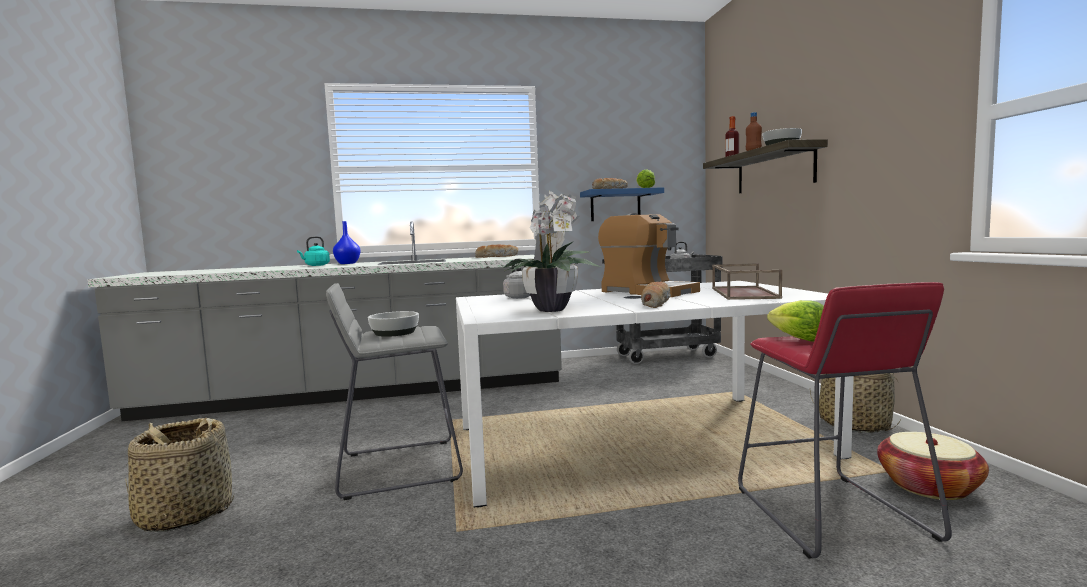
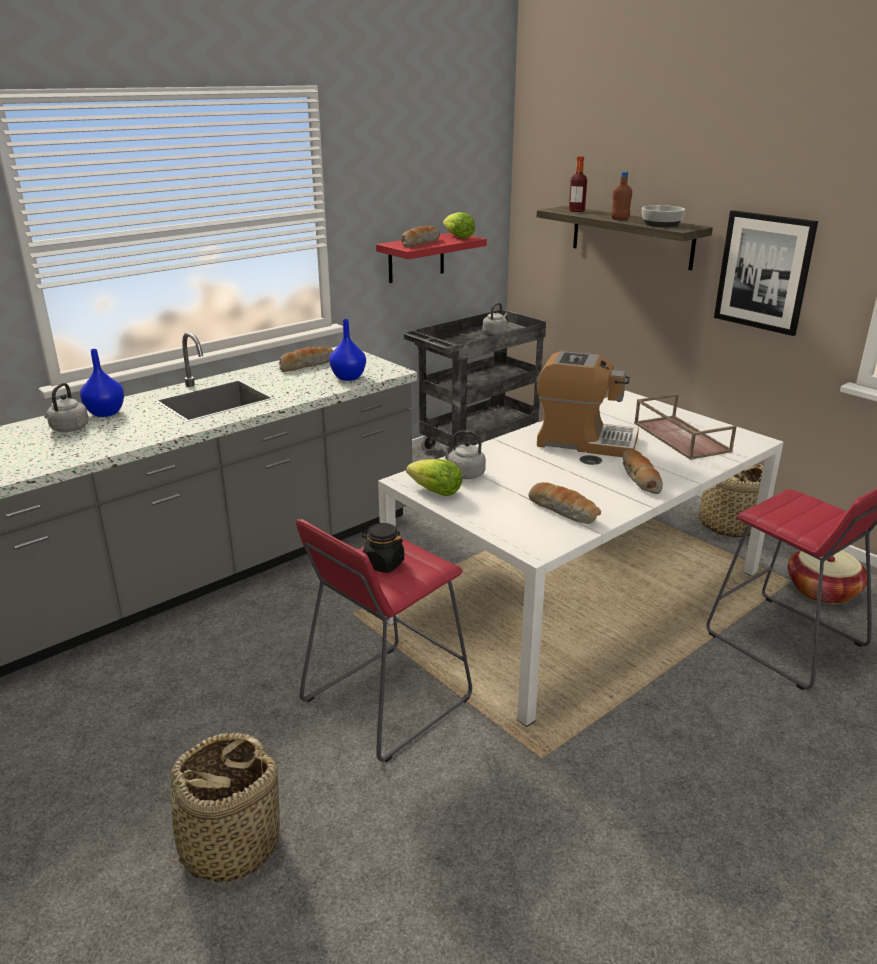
camera: 30 degrees left, 20 degrees up
(316, 265) = (68, 429): turquoise kettle -> grey kettle
(395, 333) = (383, 564): bowl -> black jar
(399, 467) = (386, 701): grey stool -> red stool
(509, 258) = (348, 377): none -> blue vase
(552, 309) = (564, 511): potted plant -> bread
(615, 205) = (416, 258): blue shelf -> red shelf
(800, 339) = (782, 512): lettuce -> lettuce (436, 492)
(870, 163) = (764, 272): none -> picture

